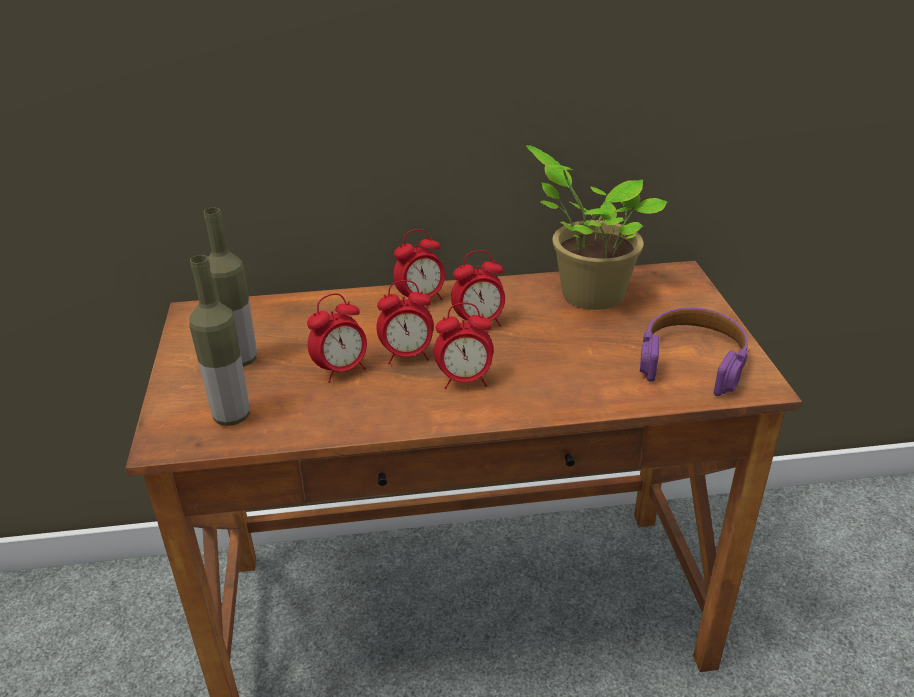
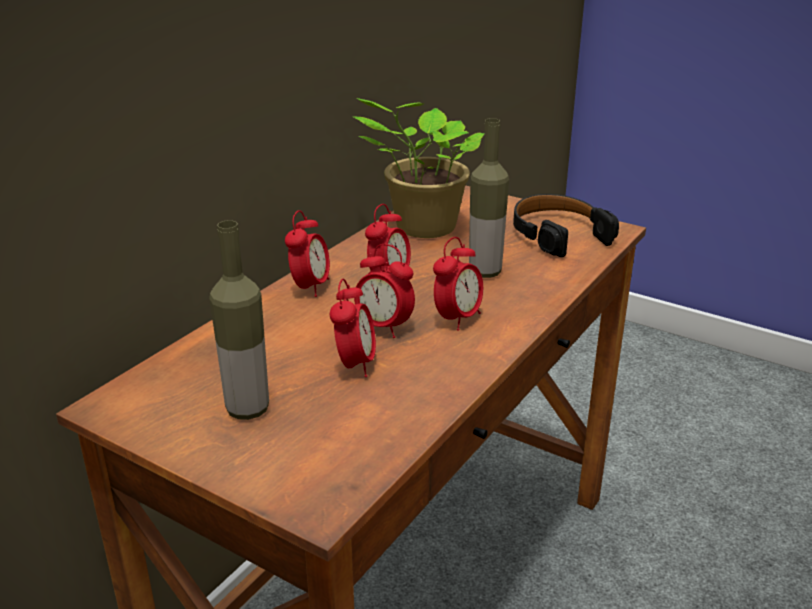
camera: 50 degrees left, 5 degrees down
(232, 416) = (337, 449): bottle -> bottle (485, 272)
(407, 356) = (383, 327): alarm clock -> alarm clock turned 90 degrees clockwise
(692, 360) = (558, 234): purple headphones -> black headphones

